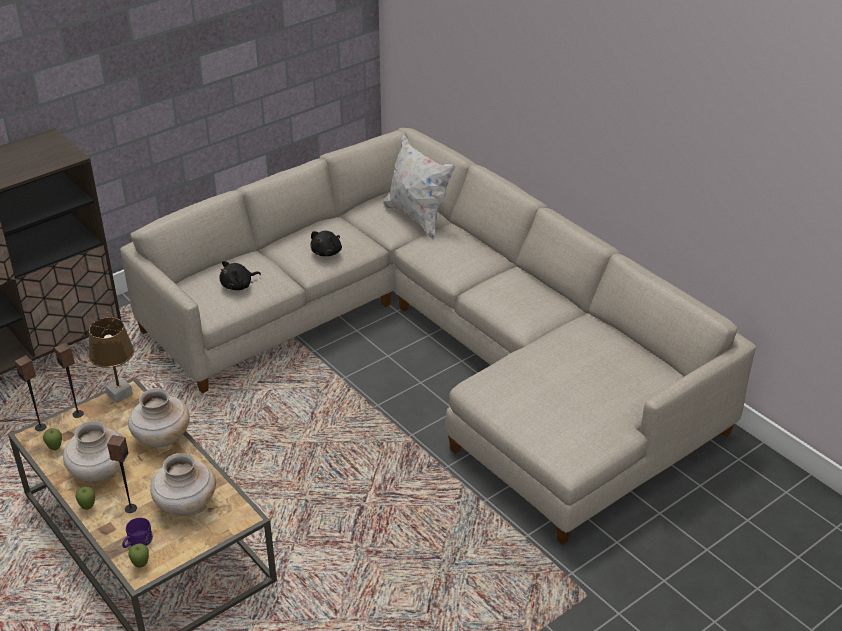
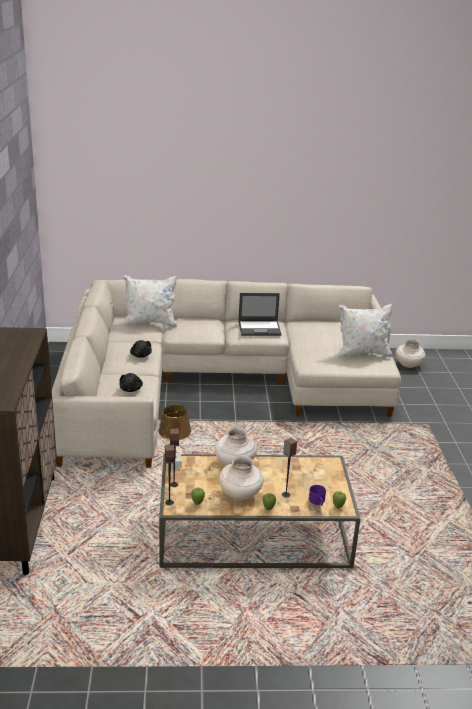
camera: 55 degrees left, 10 degrees down
(186, 505) = (302, 476): beige vase -> beige vase (408, 365)
(522, 300) = (260, 328): none -> laptop
(579, 421) = (362, 353): none -> white pillow

